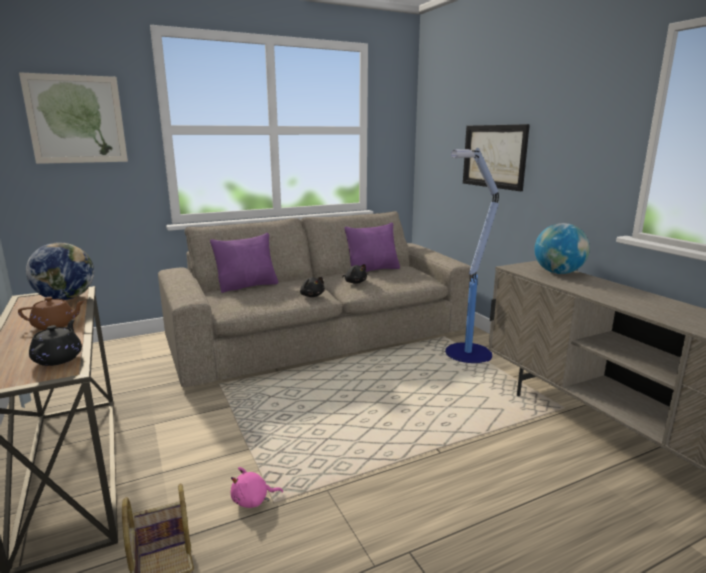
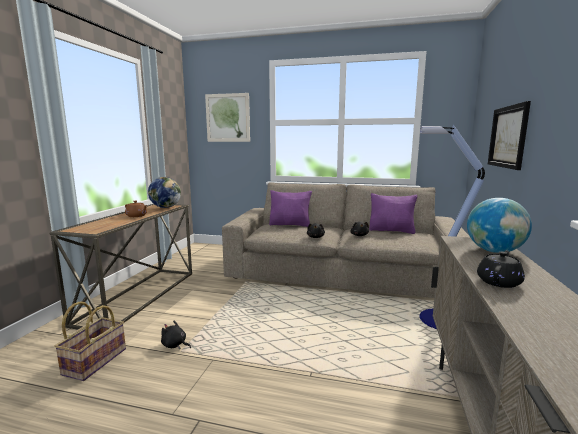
camera: 40 degrees right, 5 degrees down
(58, 358) = (105, 227): black teapot -> black teapot (499, 282)
(253, 500) = (175, 345): pink plush toy -> black plush toy

